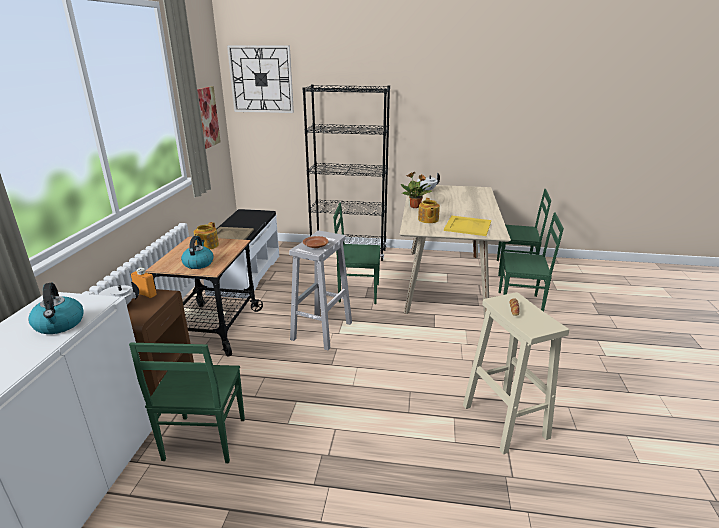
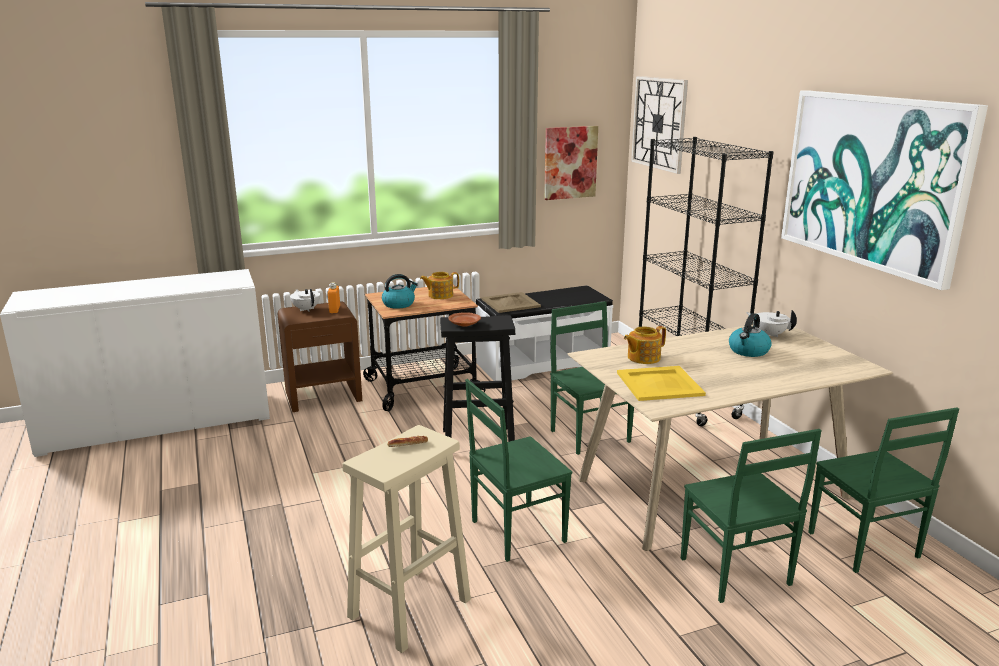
camera: 60 degrees right, 5 degrees down
(59, 324) = (203, 285): kettle -> kettle (748, 351)
(203, 440) = (267, 444): green chair -> green chair (516, 531)
(321, 331) = (476, 441): white stool -> black stool
(415, 207) = (683, 342): potted plant -> none
(463, 93) = (873, 181): none -> picture

